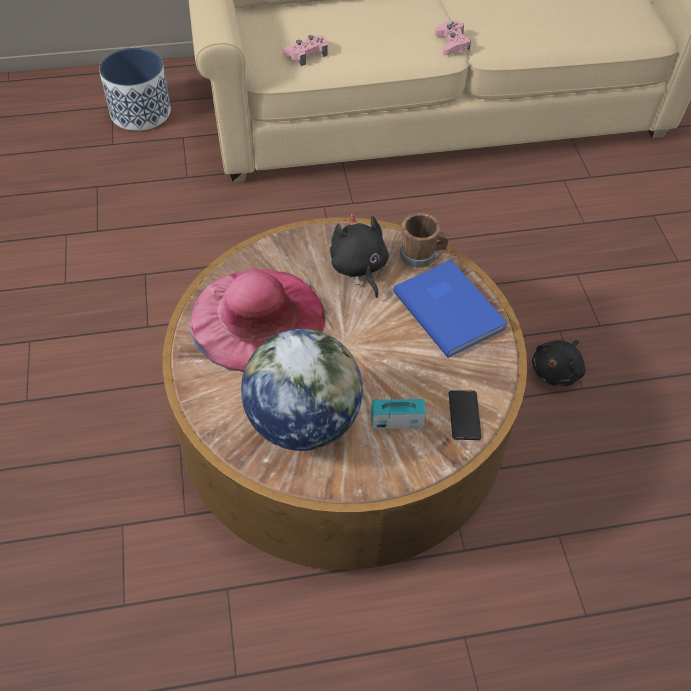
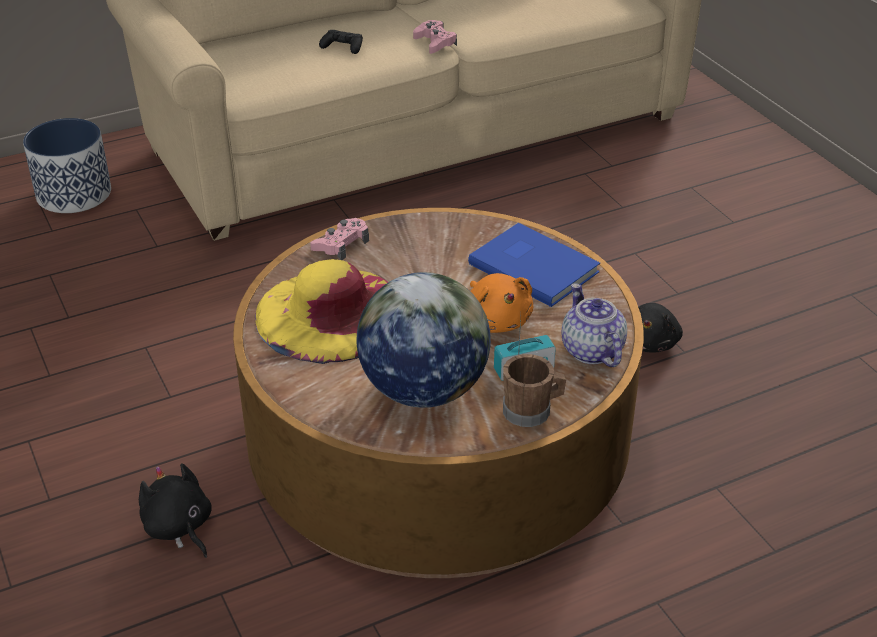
camera: 15 degrees left, 15 degrees down
(257, 318) = (332, 314): pink hat -> yellow hat
(306, 54) = (281, 75): pink game controller -> pink game controller (341, 244)
(359, 268) = (422, 250): black plush toy -> black plush toy (179, 528)
(369, 32) = (342, 47): none -> black game controller
(393, 360) = (496, 320): none -> orange plush toy
(422, 255) = (484, 228): brown mug -> brown mug (532, 411)
(464, 415) = (591, 350): phone -> teapot

